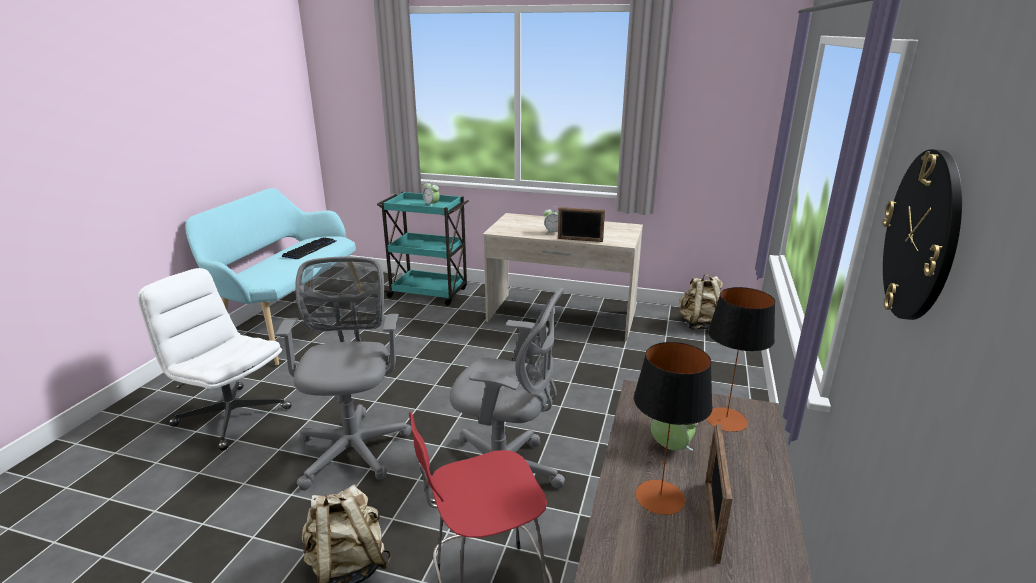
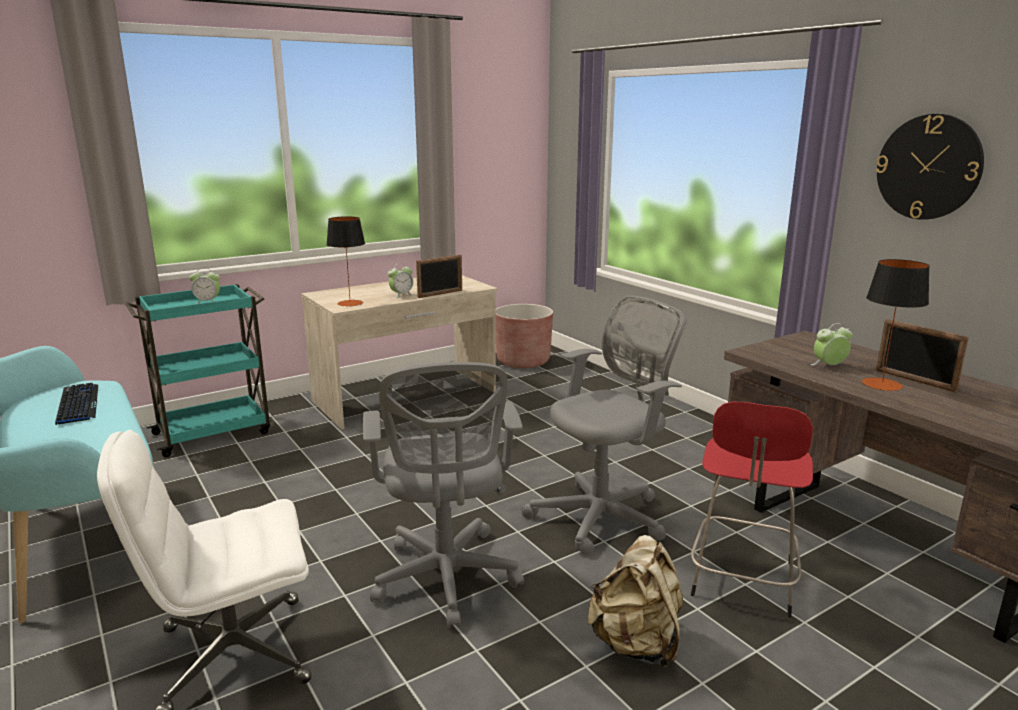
camera: 50 degrees left, 5 degrees down
(354, 446) = (446, 580): grey office chair -> grey office chair turned 135 degrees counterclockwise
(700, 325) = (523, 361): beige backpack -> brown planter
(726, 419) = (810, 345): table lamp -> table lamp (350, 303)

